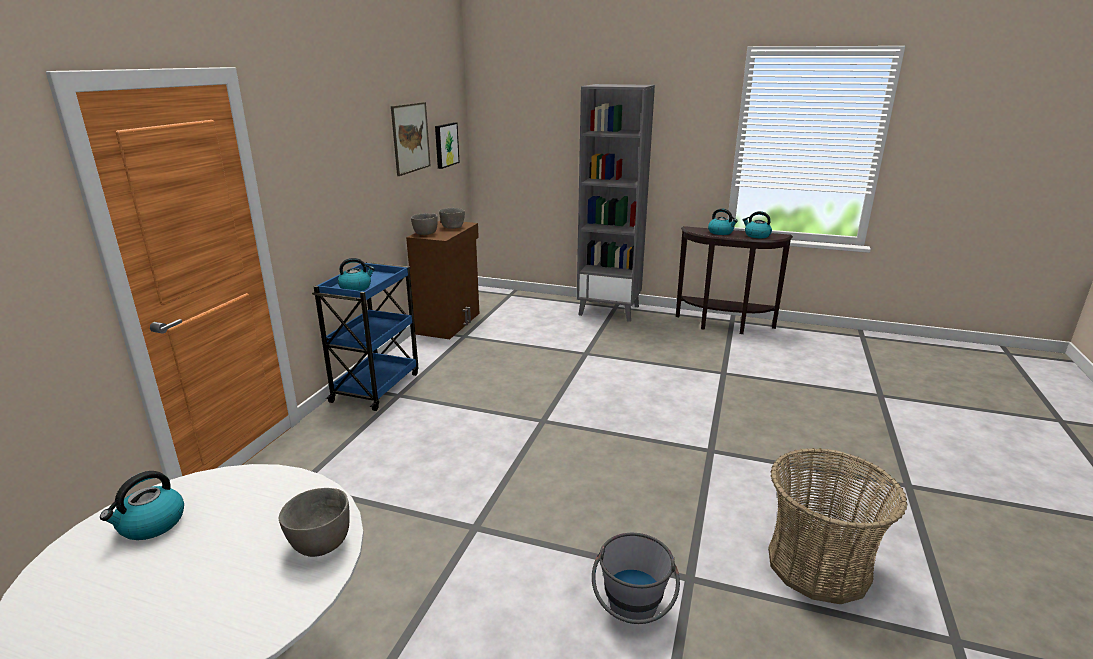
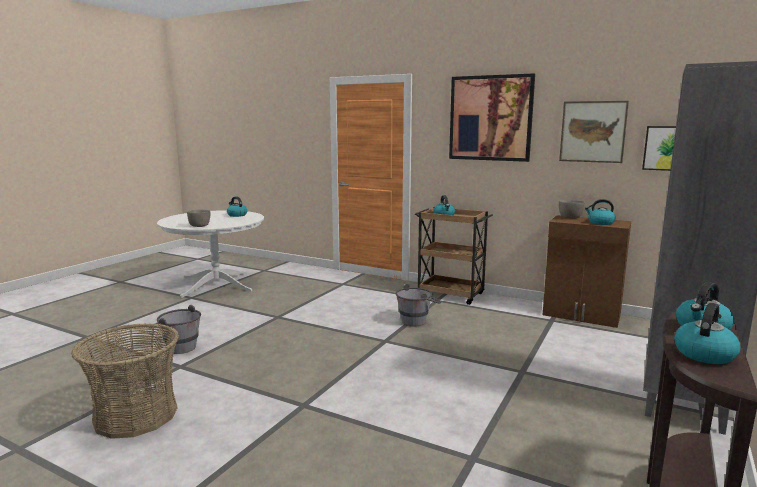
camera: 100 degrees right, 10 degrees down
(340, 135) = (490, 118): none -> picture
(376, 386) = (451, 295): blue cart -> brown cart
(453, 227) = (600, 223): grey bowl -> kettle
(475, 404) = (418, 320): none -> grey bucket

